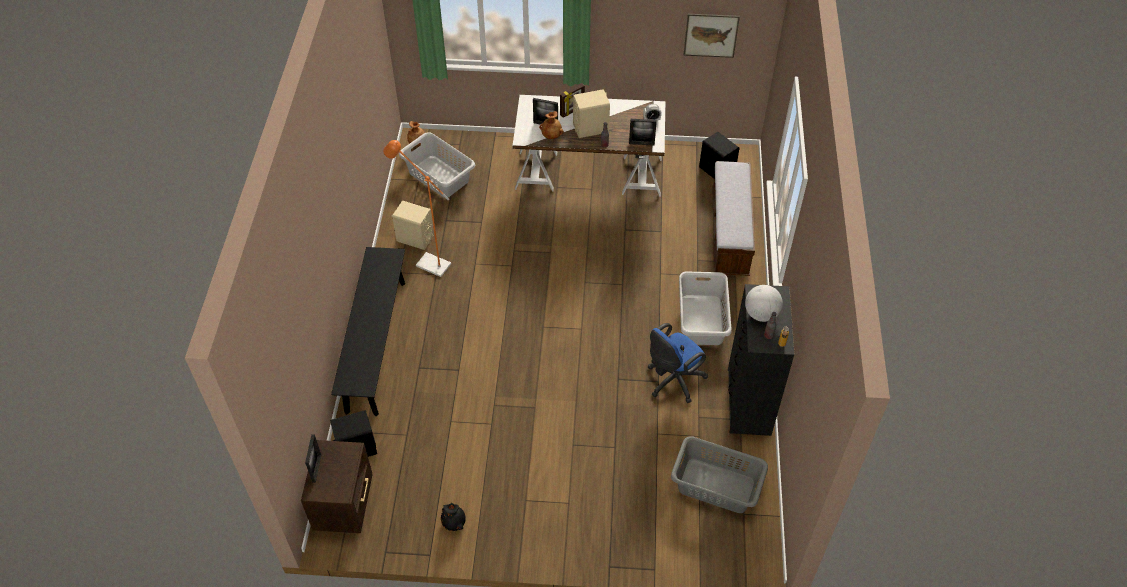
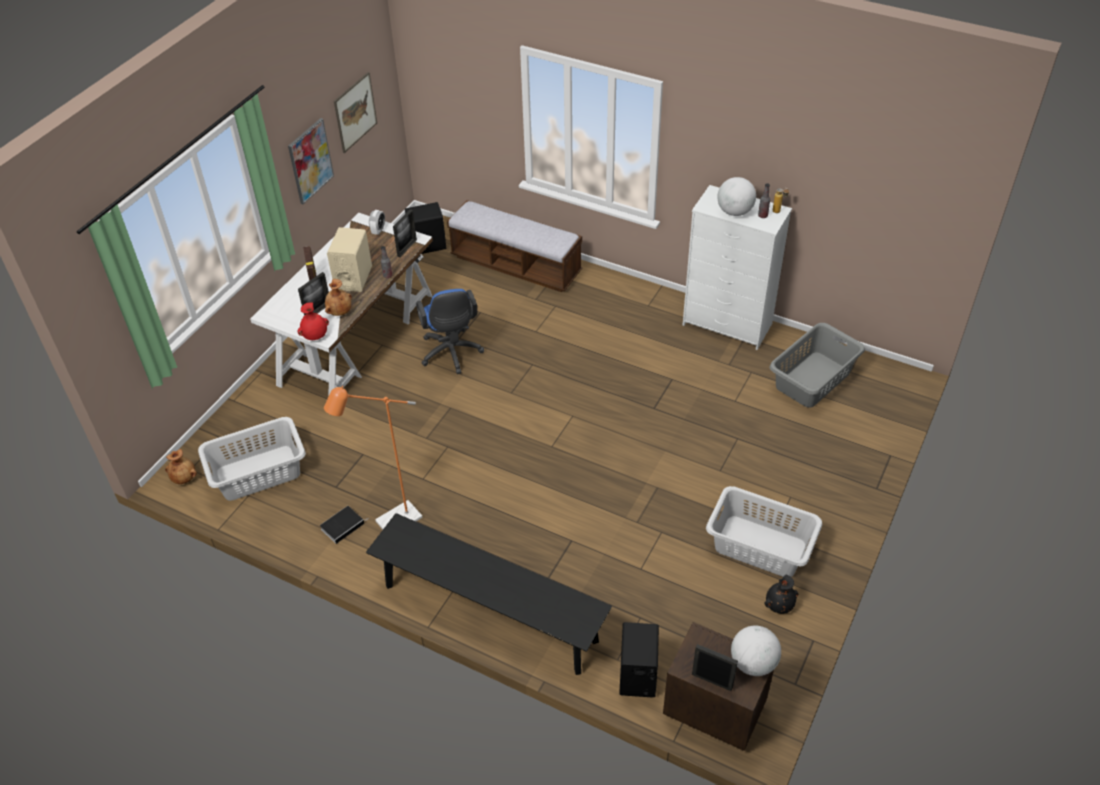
camera: 65 degrees left, 5 degrees down
(340, 490) = (753, 663): none -> globe
(415, 238) = (343, 525): beige speaker -> book
(520, 133) = (315, 336): none -> red vase
(643, 38) = (310, 161): none -> picture
(672, 381) = (677, 368): blue office chair -> blue office chair (451, 354)
(701, 320) = (613, 322): grey laundry basket -> grey laundry basket (760, 547)
(748, 402) = (728, 324): black dresser -> white dresser

